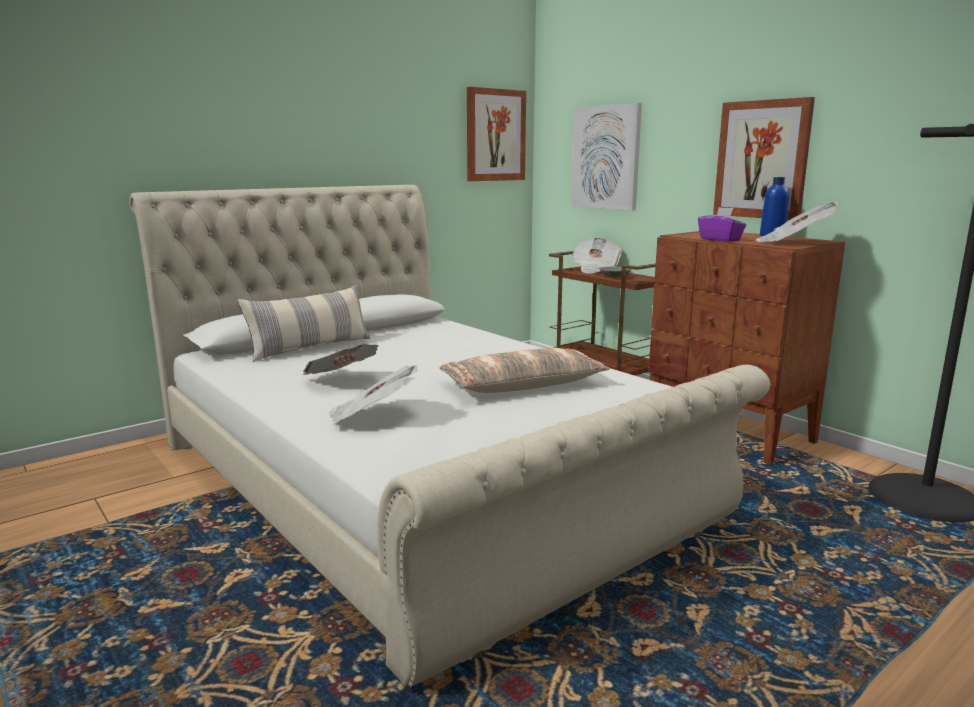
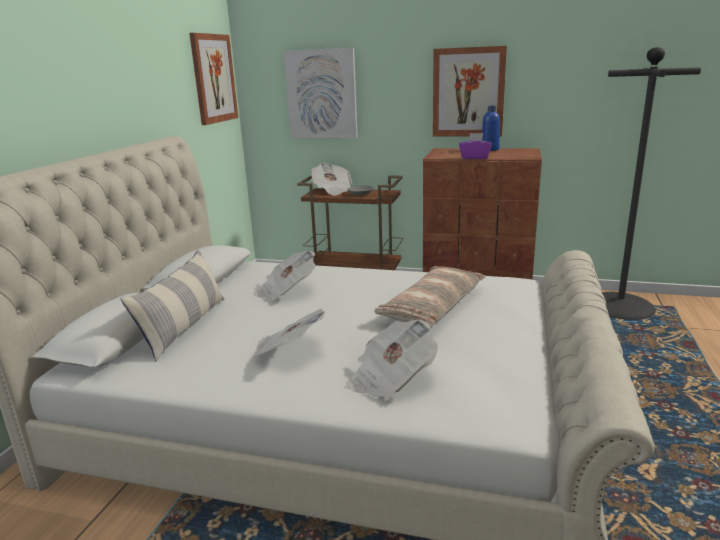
camera: 35 degrees left, 5 degrees up
(794, 242) = (521, 154): newspaper -> newspaper (286, 291)

